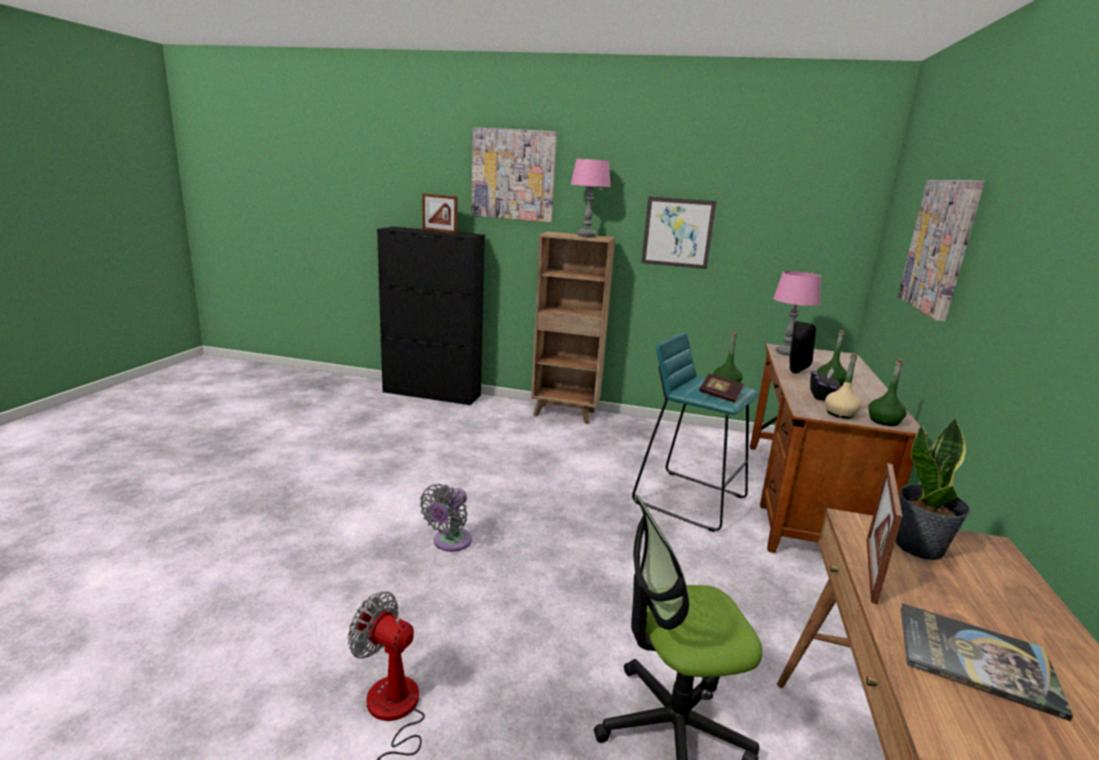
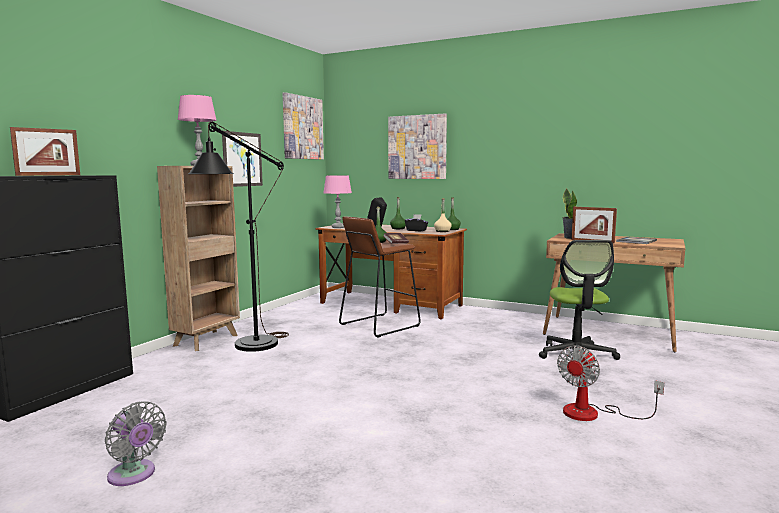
camera: 75 degrees left, 10 degrees down
(450, 542) = (412, 393): grey fan -> grey fan (134, 475)
(513, 175) = (111, 108): picture -> picture (302, 128)
(552, 435) = (247, 348): none -> black floor lamp
(689, 499) = (379, 325): turquoise stool -> brown stool

